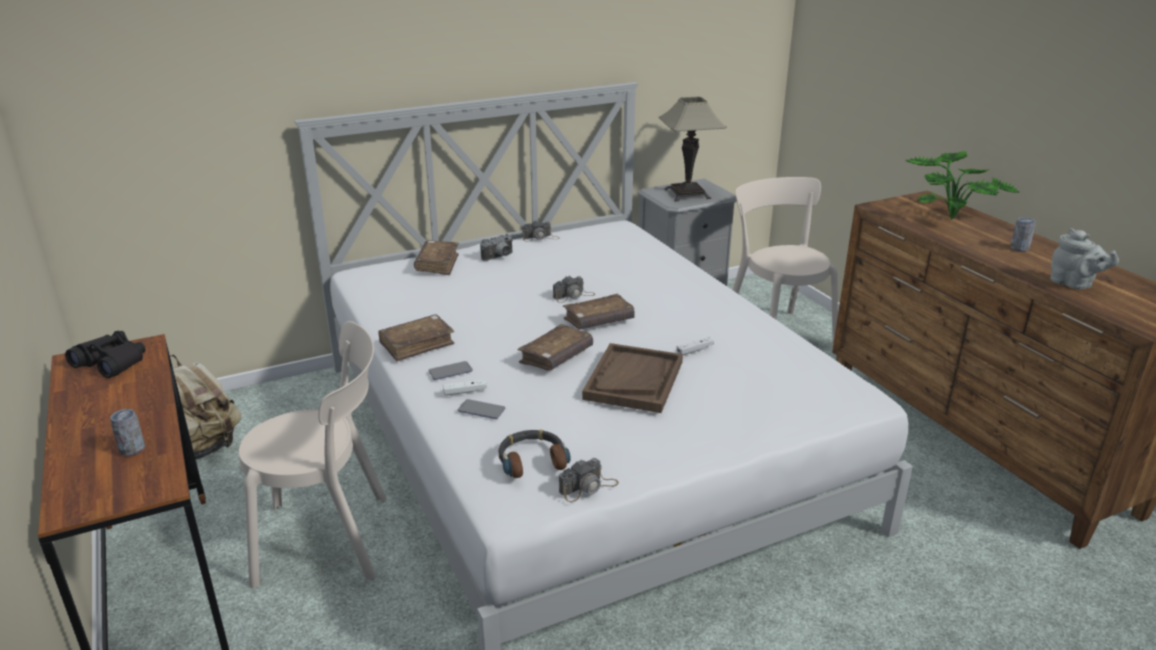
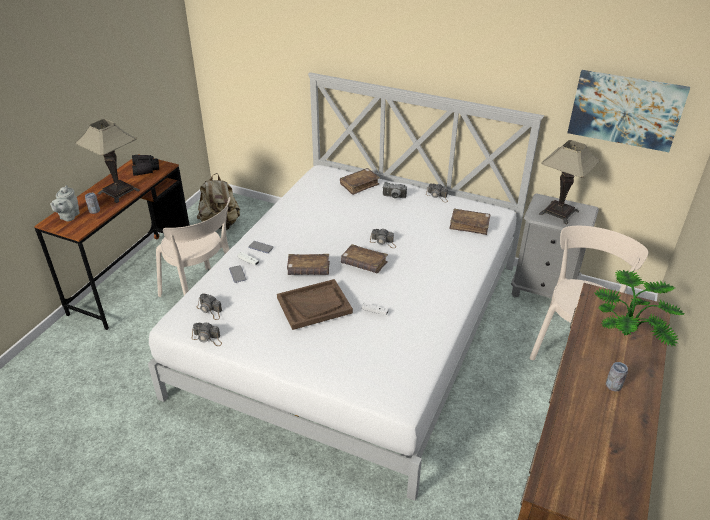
camera: 50 degrees right, 10 degrees up
(126, 408) = (119, 192): none -> table lamp
(417, 344) = (274, 225): brown book -> brown book (469, 225)
(532, 460) = (210, 310): headphones -> camera
(711, 49) = (625, 110): none -> picture
(1073, 284) = (579, 432): grey teapot -> grey teapot (68, 216)

